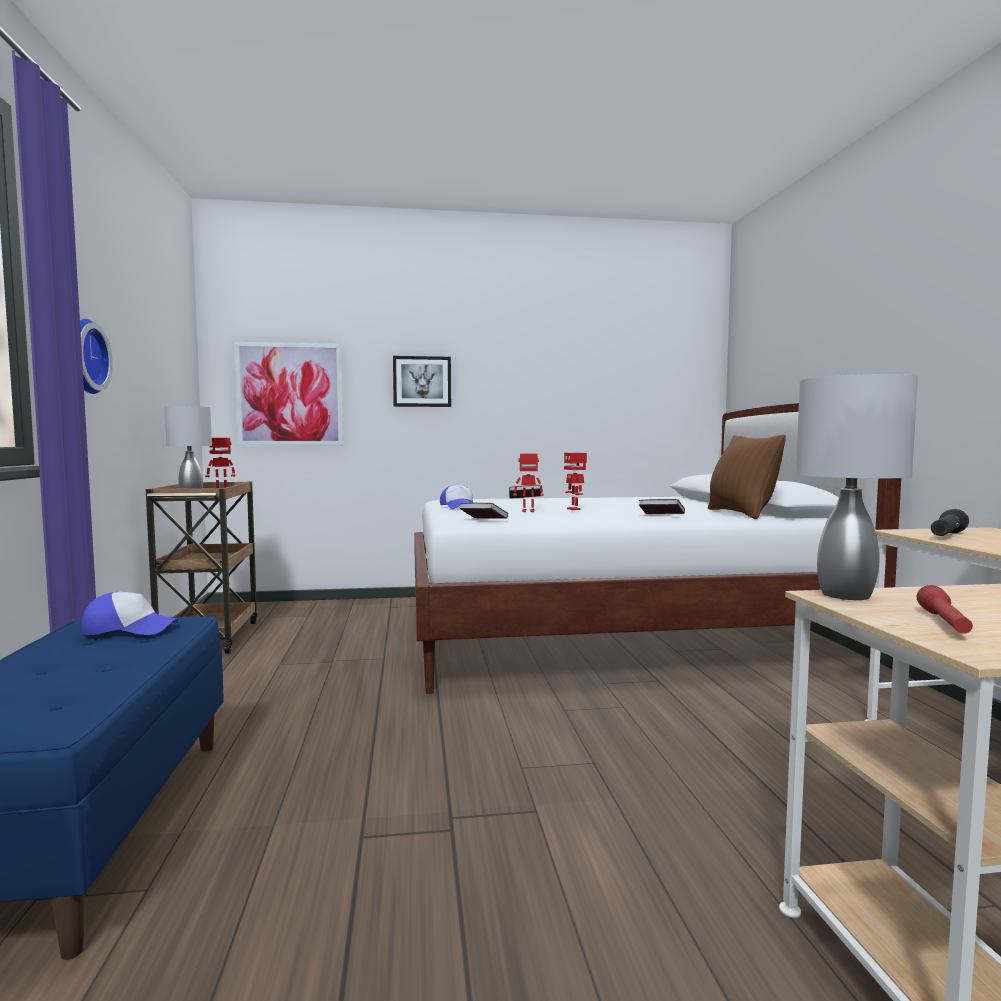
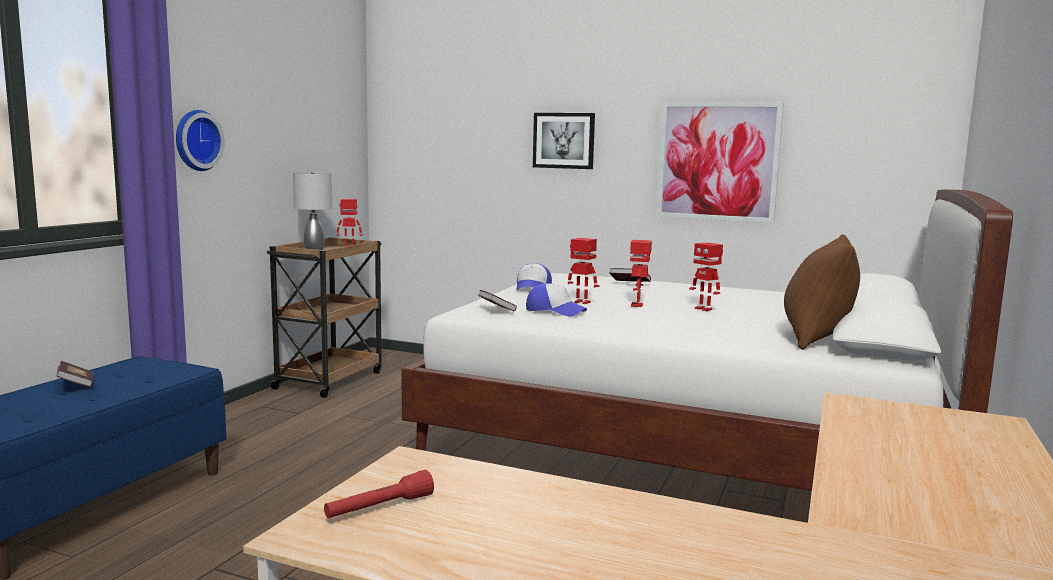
camera: 30 degrees right, 5 degrees up
(130, 629) = (152, 370): cap -> cap (555, 311)
(290, 394) = (439, 153): picture -> picture (717, 161)
(623, 507) = (704, 309): none -> toy robot
(661, 516) = (701, 328): book -> book (76, 385)
(847, 595) = (425, 462): grey table lamp -> none
(946, 536) = (877, 420): black flashlight -> none

